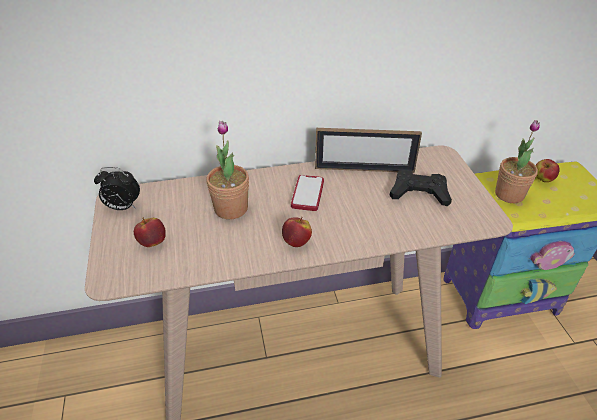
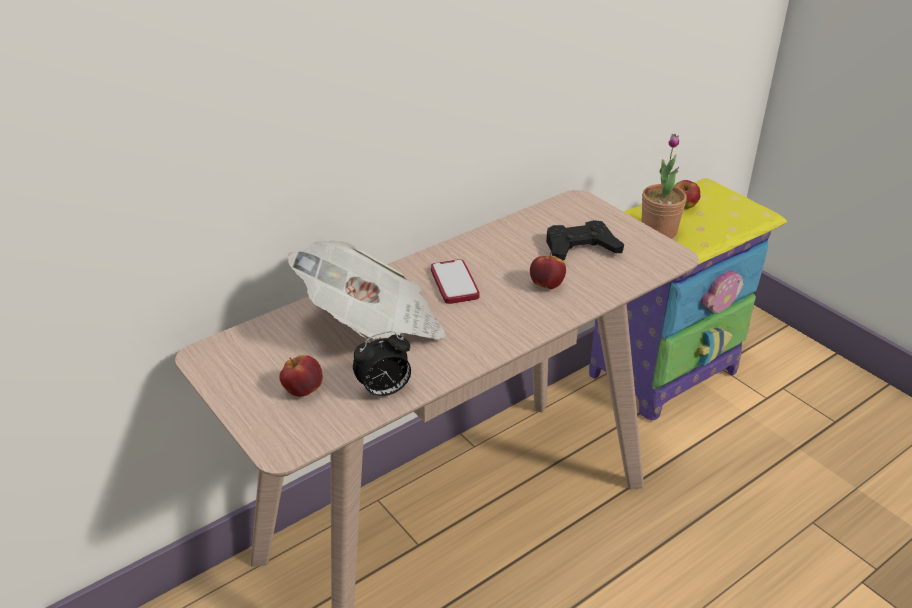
camera: 25 degrees left, 5 degrees down
(122, 207) = (225, 364): alarm clock -> alarm clock (384, 391)
(231, 208) = (373, 325): potted plant -> newspaper
(296, 242) = (481, 337): apple -> apple (546, 285)
(364, 169) = (501, 239): picture frame -> none

